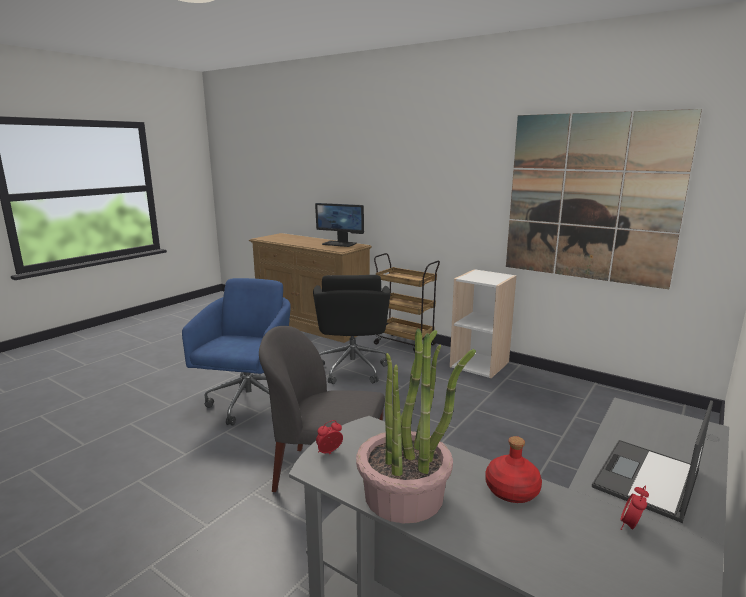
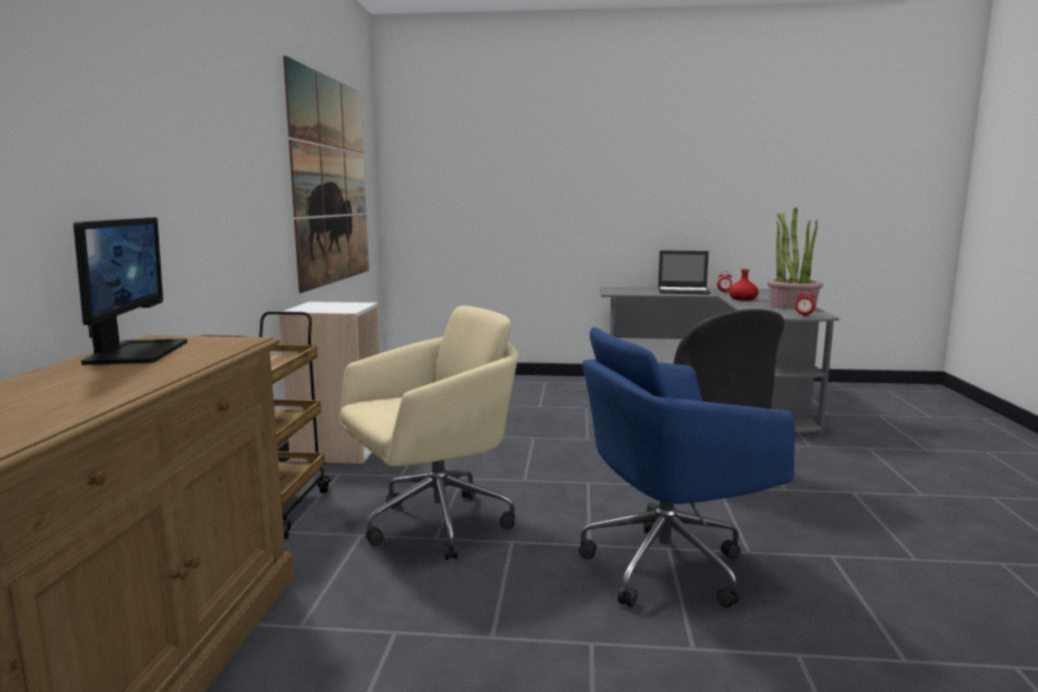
camera: 120 degrees left, 5 degrees down
(352, 368) = (432, 527): black office chair -> beige office chair

